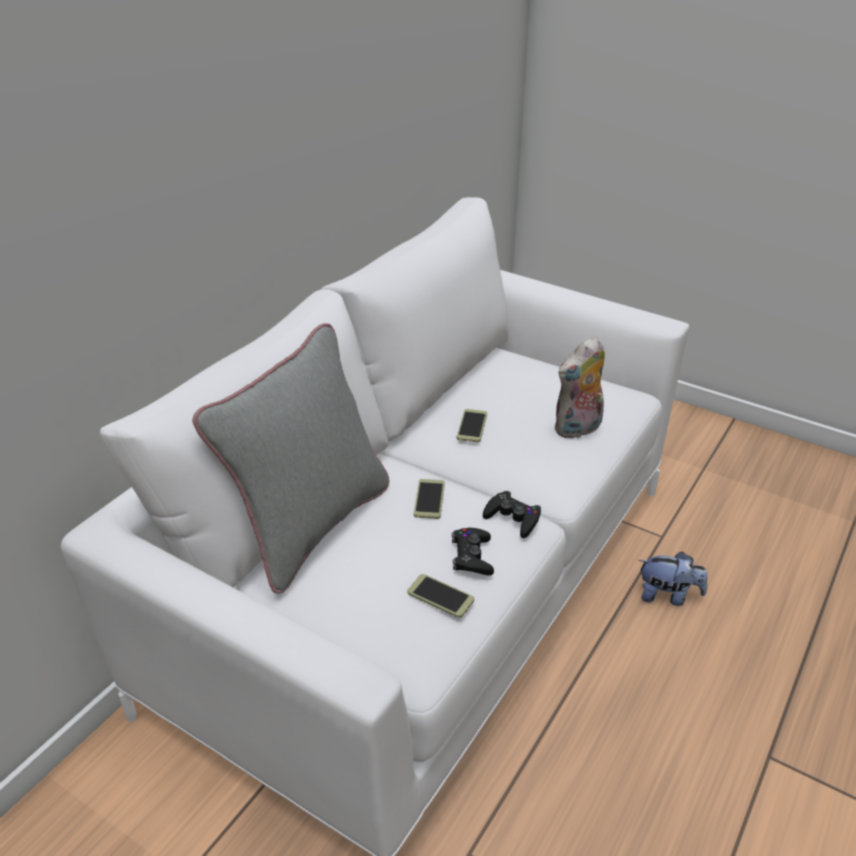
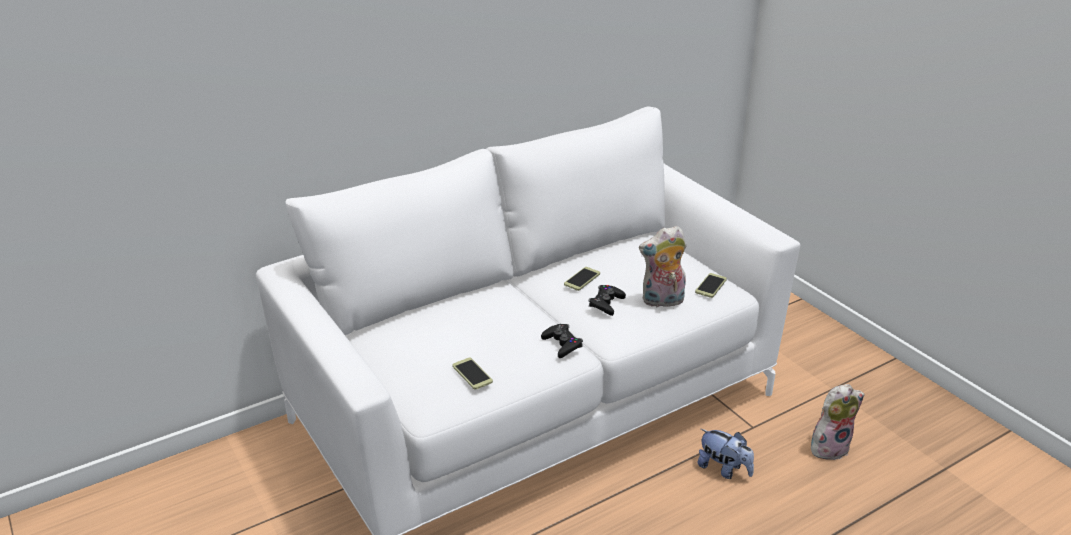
camera: 25 degrees right, 5 degrees down
(311, 526) = (423, 311): grey pillow -> none
(429, 499) = (512, 316): phone -> phone (710, 286)
(472, 556) = (512, 358): black game controller -> black game controller (606, 303)
(744, 534) = (829, 447): none -> plush toy

